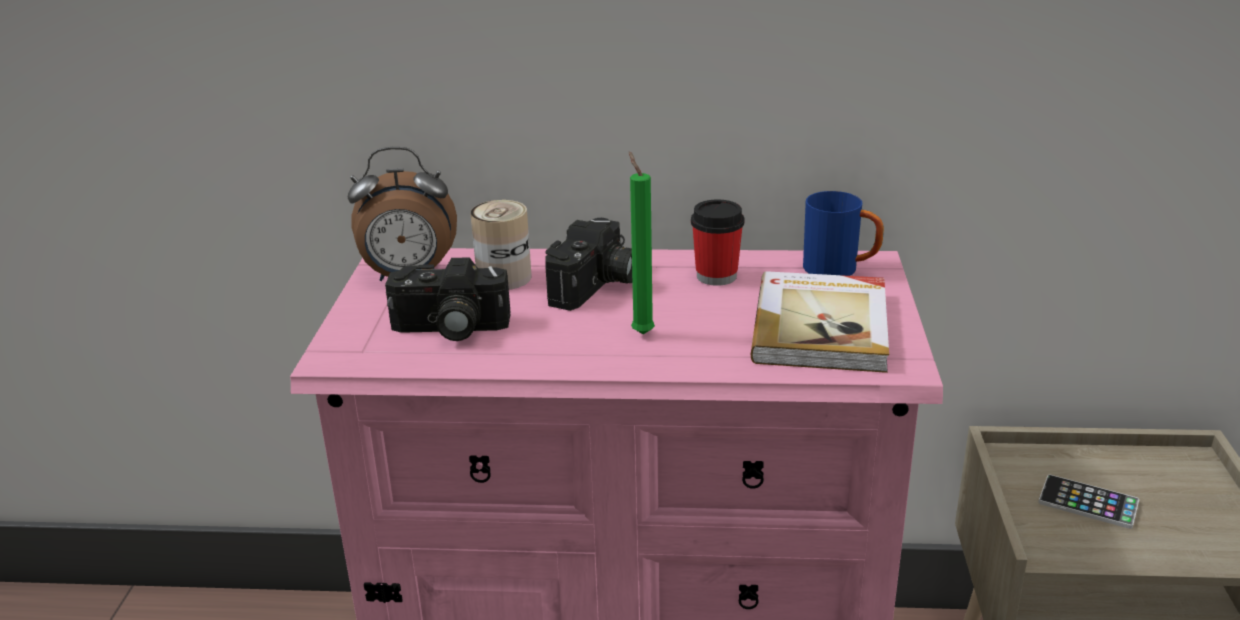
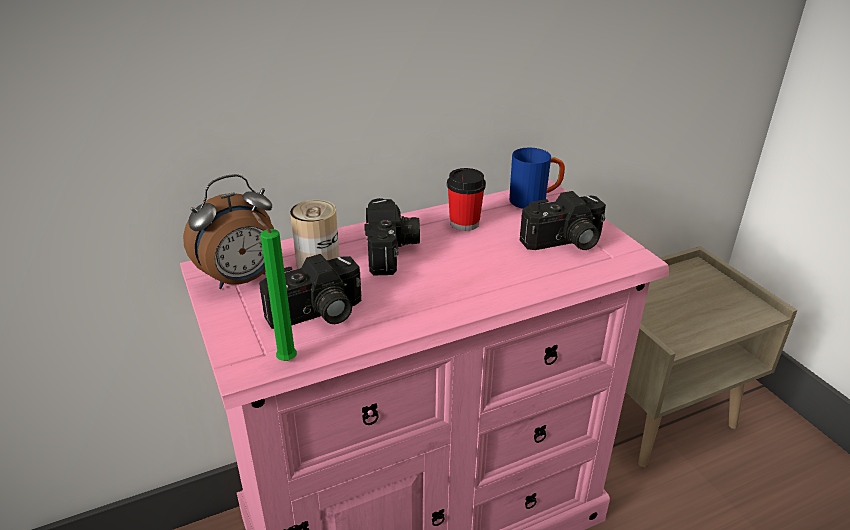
camera: 30 degrees left, 5 degrees up
(641, 332) = (458, 278): green candle -> green candle (284, 359)
(823, 326) = (564, 242): book -> camera
(1088, 503) = (670, 308): phone -> none

